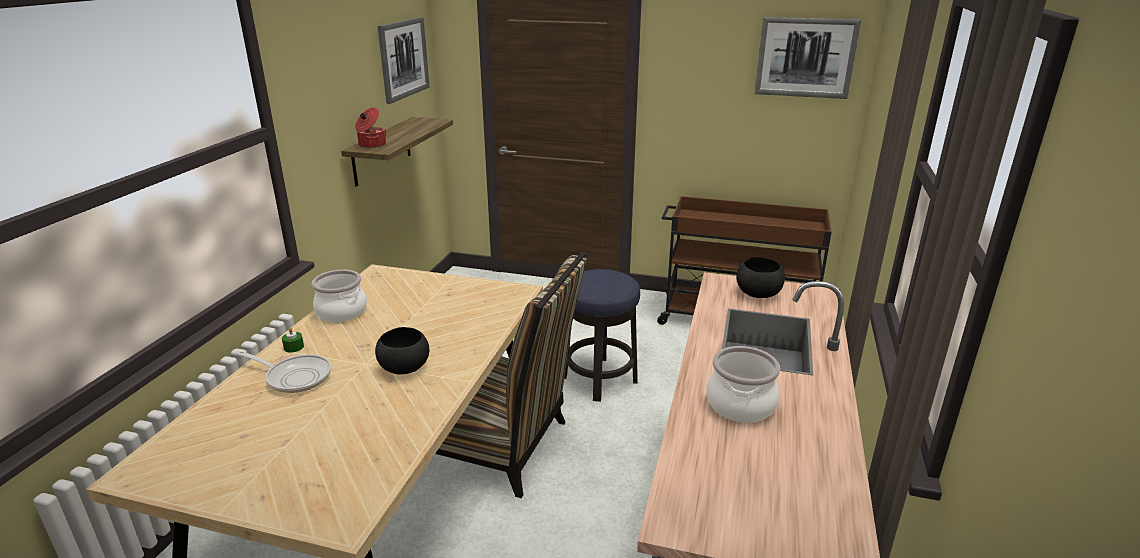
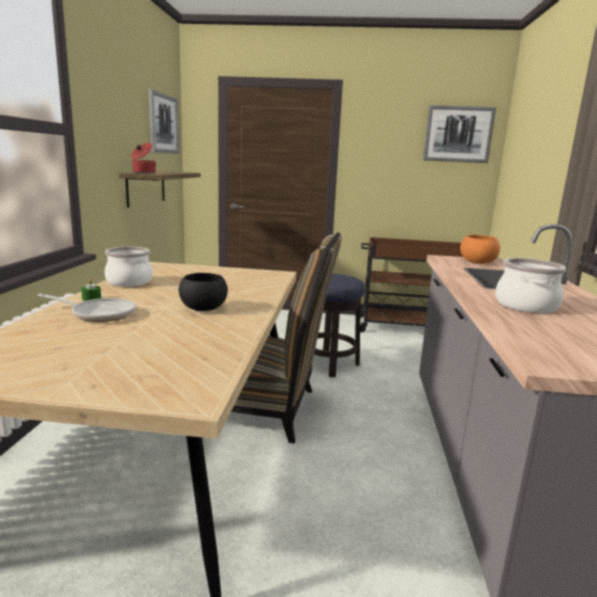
camera: 10 degrees left, 10 degrees down
(758, 293) = (477, 262): black bowl -> orange bowl

